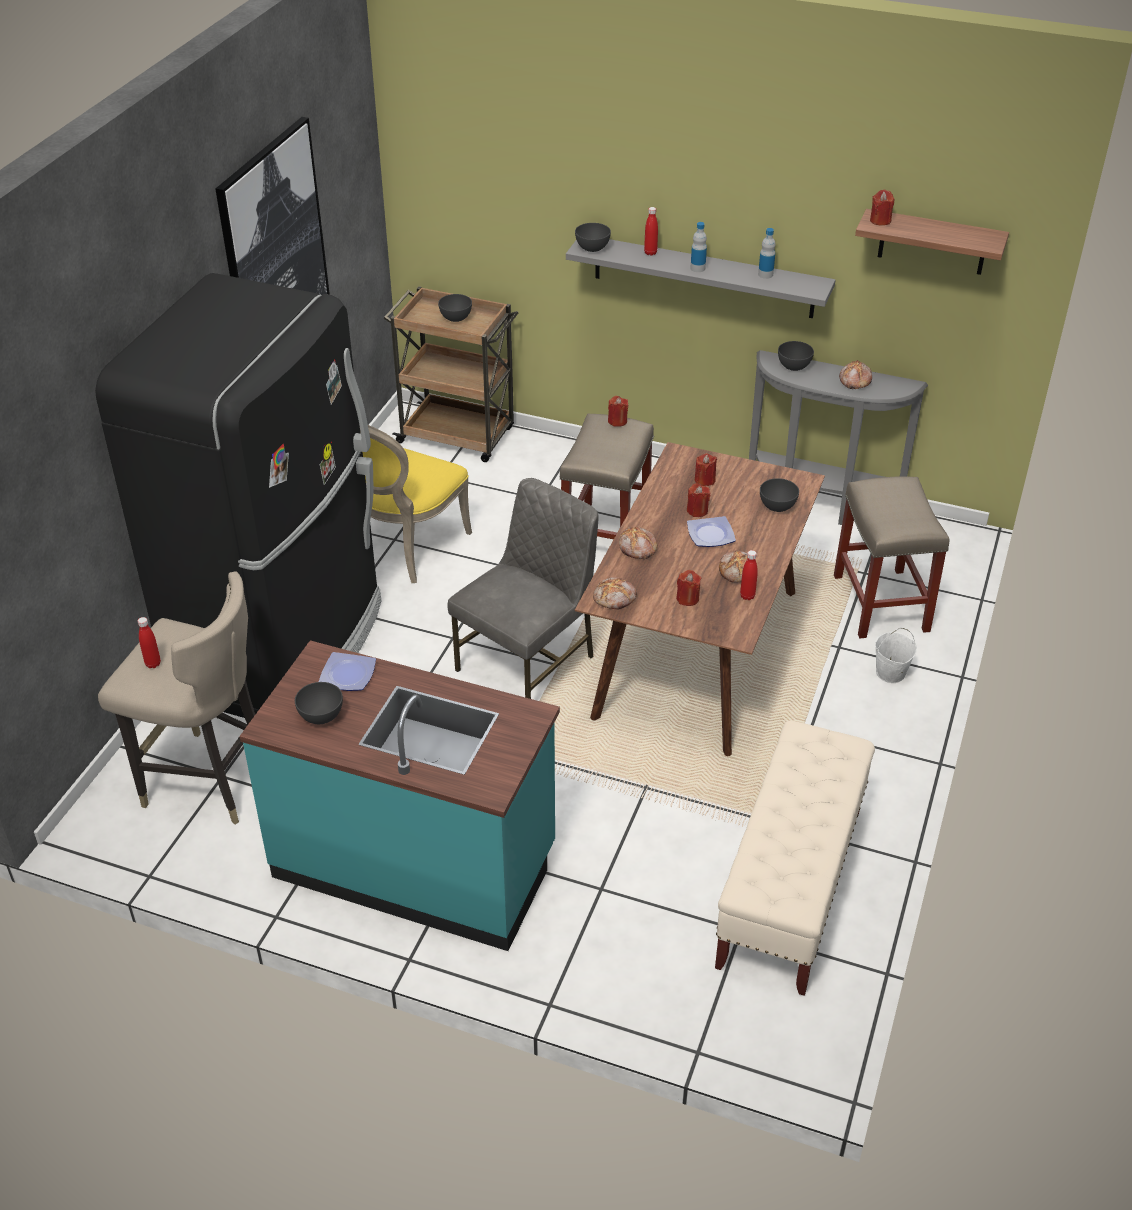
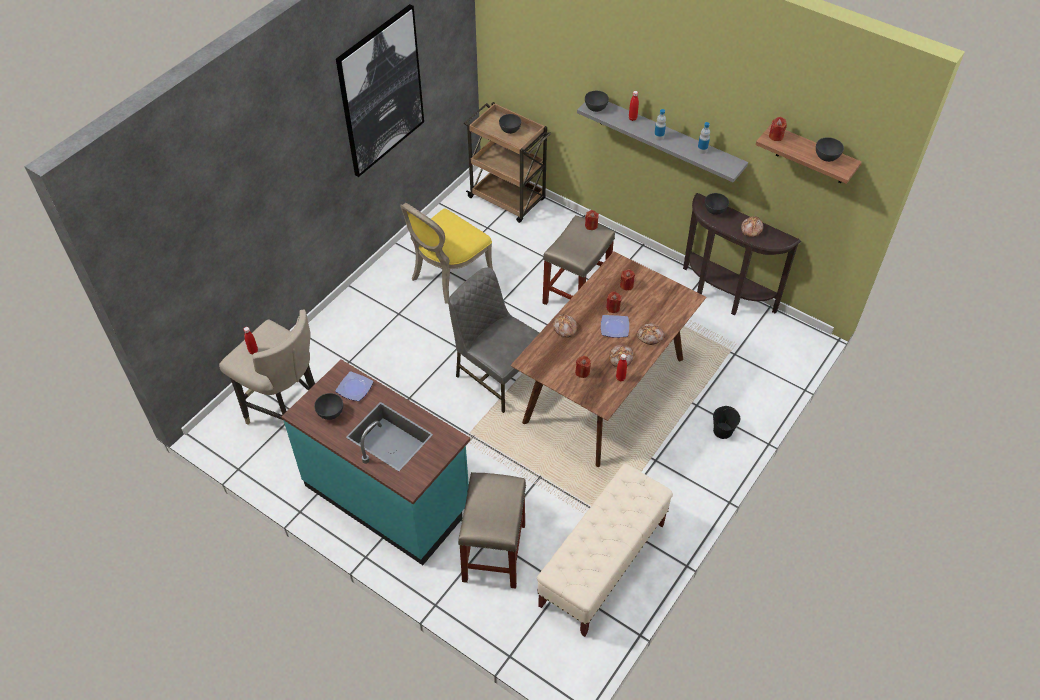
camera: 15 degrees right, 10 degrees up
(283, 648) = (355, 333): black fridge -> none
(528, 663) = (497, 375): grey chair -> grey chair turned 105 degrees counterclockwise
(615, 598) = (537, 362): bread -> bread (650, 337)
(777, 507) = (666, 315): grey bowl -> grey bowl (826, 157)
(818, 505) = (723, 297): grey console table -> brown console table
(879, 602) = (736, 378): beige stool -> beige stool (494, 551)
(890, 673) = (722, 431): white bucket -> black bucket

